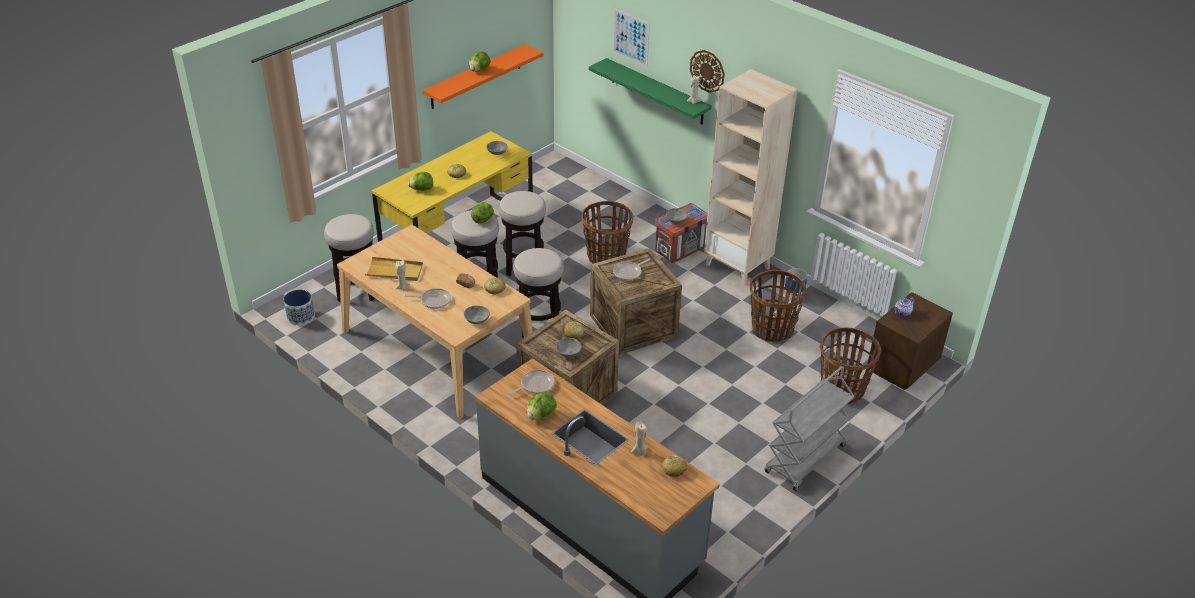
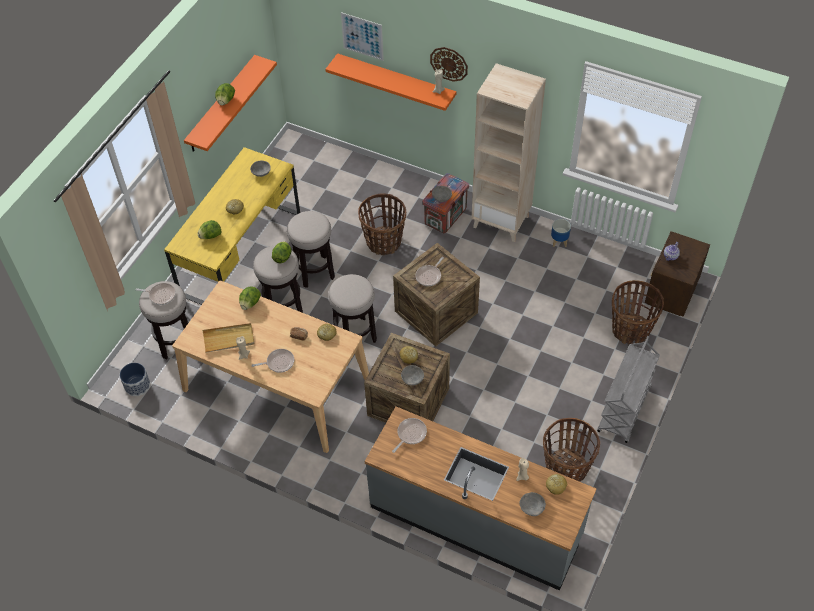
camera: 15 degrees left, 15 degrees up
(348, 223) = (161, 295): none -> frying pan
(476, 320) = (325, 373): grey bowl -> grey bowl (531, 507)
(540, 415) = (427, 464): lettuce -> lettuce (250, 303)
(657, 91) = (396, 80): green shelf -> orange shelf
(772, 329) = (553, 283): basket -> basket (566, 468)

